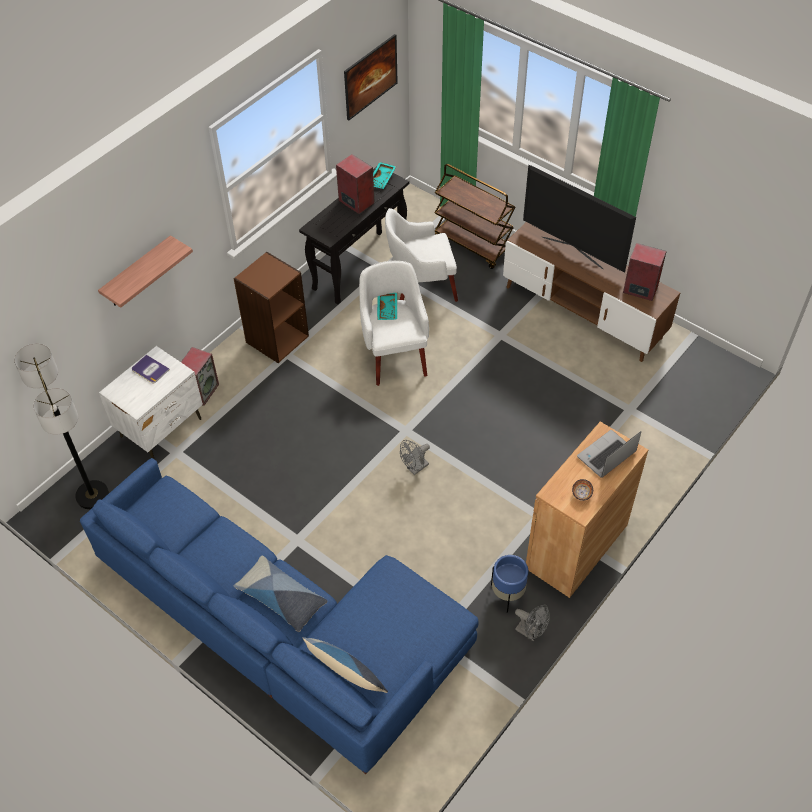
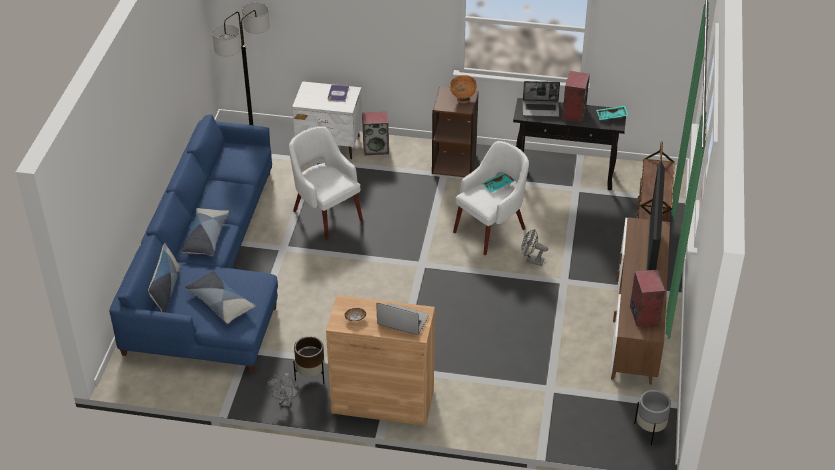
camera: 60 degrees right, 10 degrees down
(138, 273) = (365, 22): shelf -> none
(270, 269) = (462, 99): none -> orange bowl
(331, 221) = (541, 109): none -> laptop
(371, 89) = (650, 44): picture -> none
(403, 624) = (221, 302): none -> pillow
(415, 468) = (389, 283): grey fan -> grey fan (531, 260)
(420, 288) = (573, 217): white armchair -> white armchair (326, 214)
(507, 594) = (310, 376): blue planter -> brown planter
(715, 365) = (650, 431): none -> grey planter

